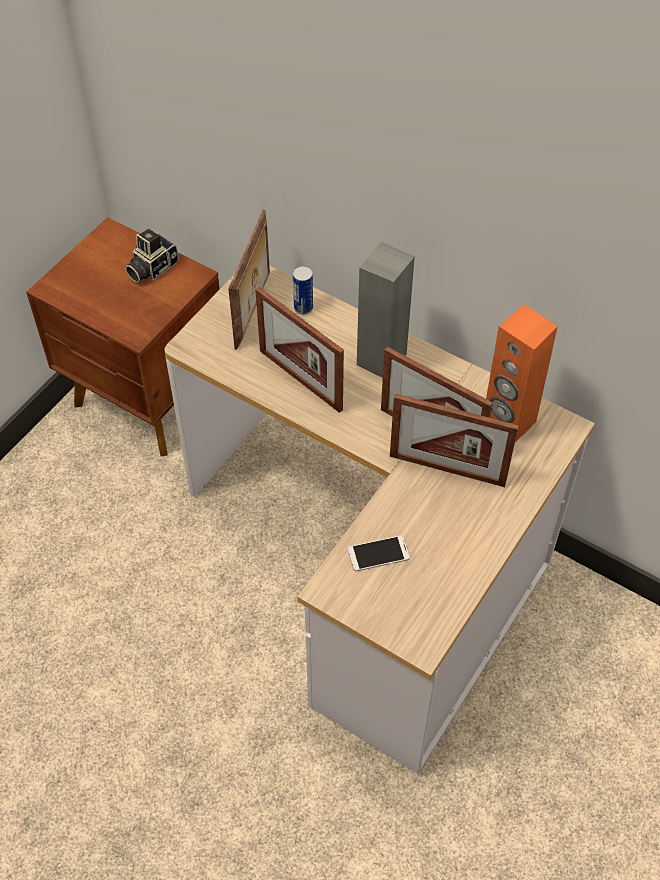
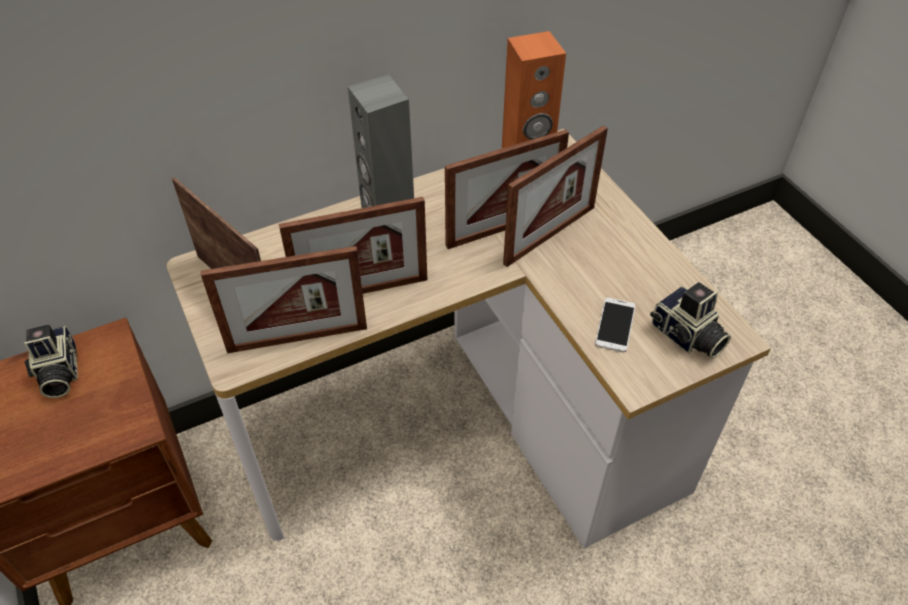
camera: 60 degrees left, 5 degrees down
(233, 367) = (297, 338): none -> picture frame
(303, 308) = (273, 249): can -> none
(399, 608) = (686, 337): none -> camera

